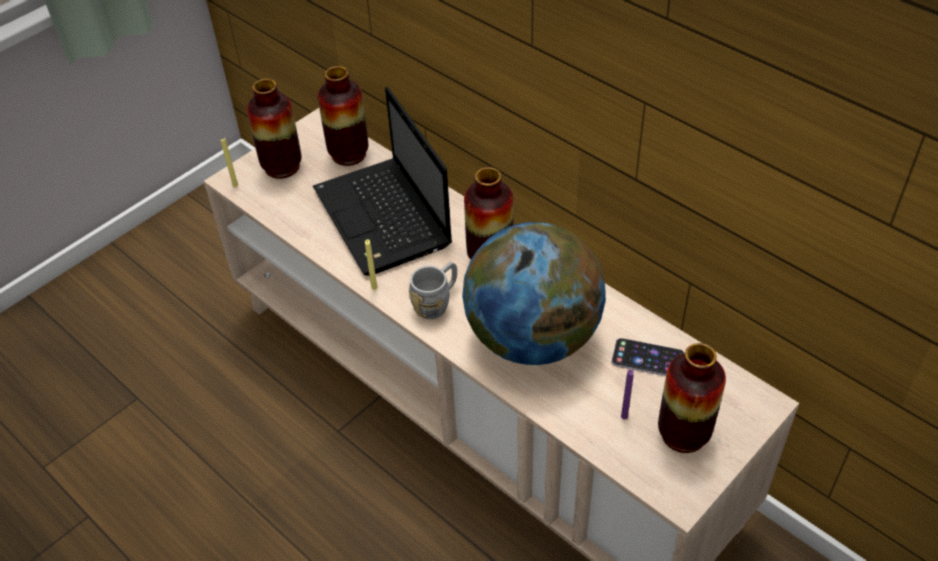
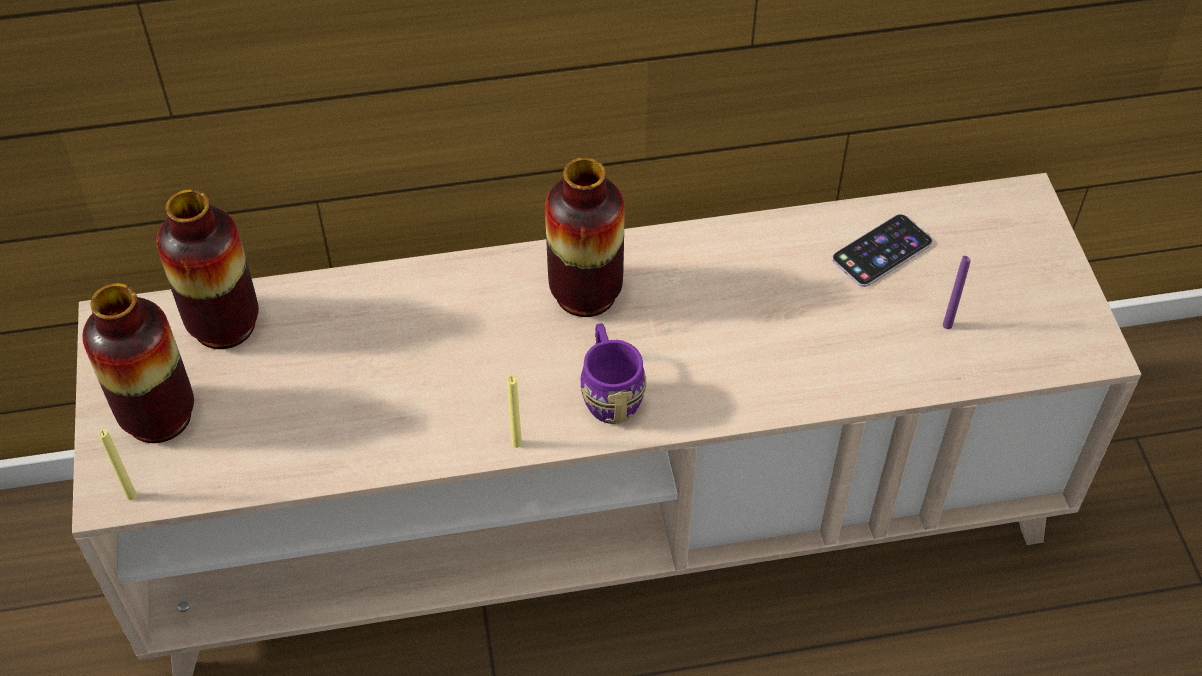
camera: 55 degrees left, 5 degrees up
(384, 219) = (400, 359): laptop -> none
(437, 302) = (609, 392): grey mug -> purple mug
(532, 338) = (758, 334): globe -> none
(683, 434) = (1012, 291): vase -> none

